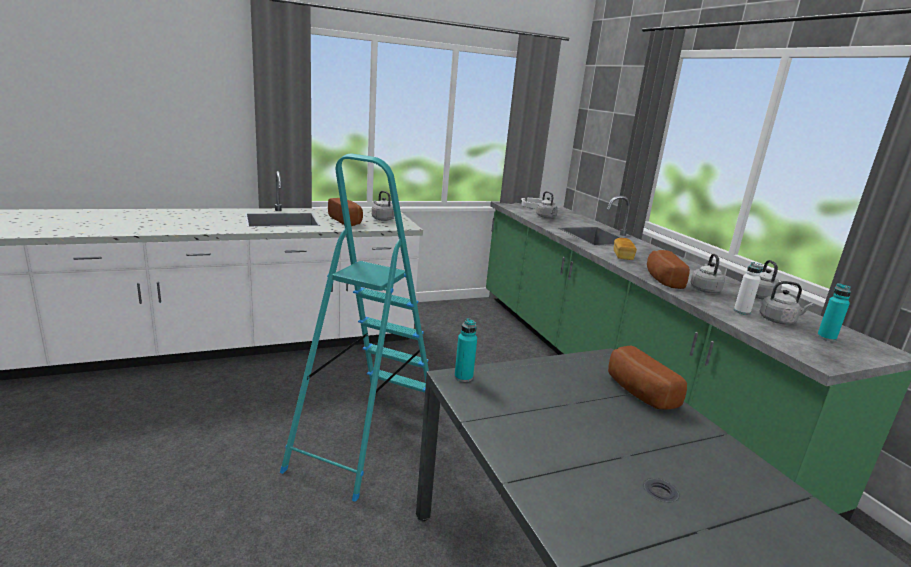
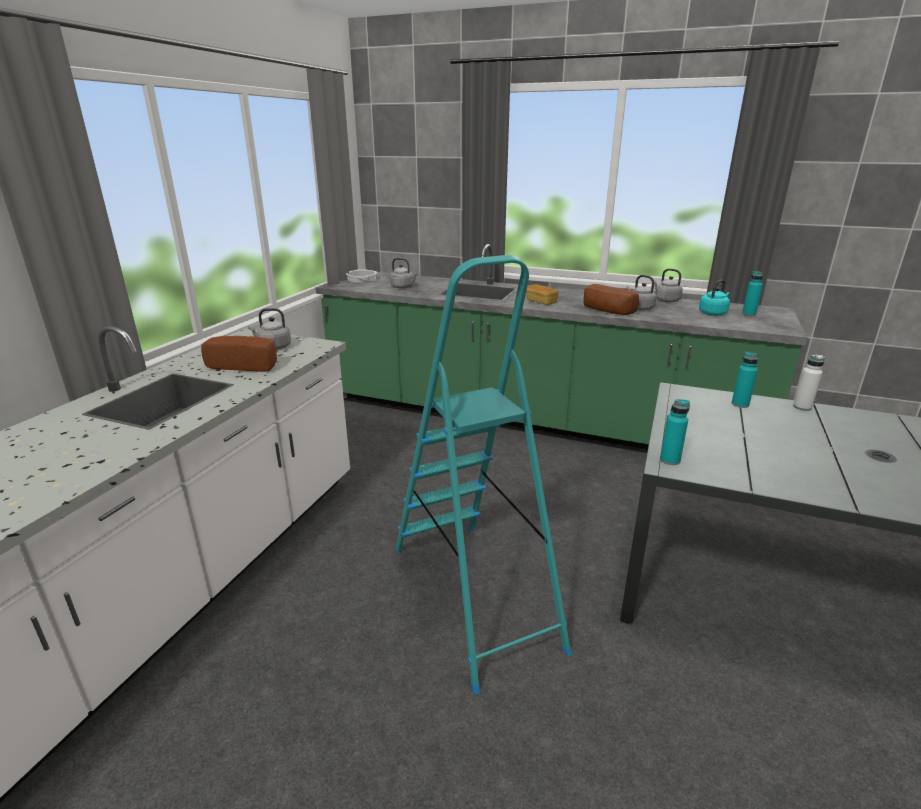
camera: 45 degrees left, 5 degrees up
(637, 392) = (740, 404): bread -> turquoise bottle
(741, 311) = (689, 315): white bottle -> white bottle (802, 407)
(779, 321) = (713, 313): grey kettle -> turquoise kettle

